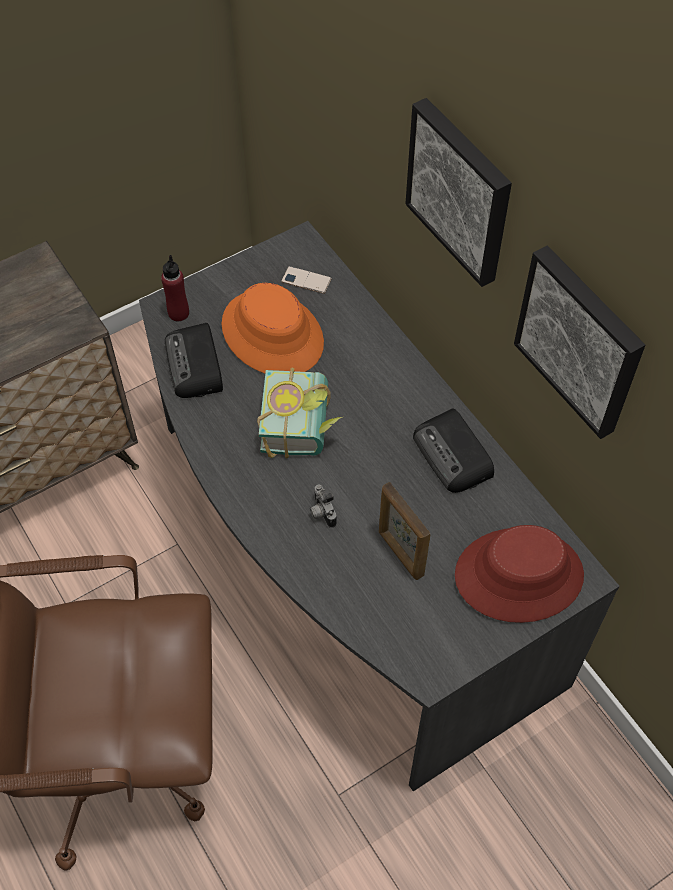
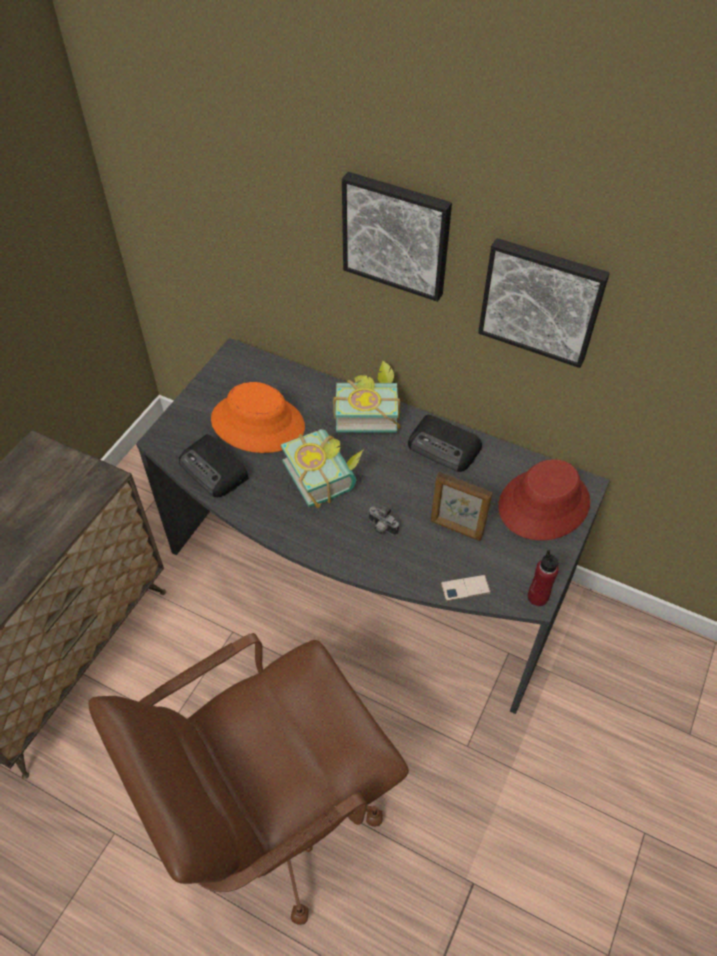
camera: 30 degrees left, 5 degrees down
(178, 313) = (175, 439): red bottle -> red bottle (537, 597)
(306, 280) = (257, 377): phone -> phone (465, 588)
(396, 373) = (366, 411): none -> book

